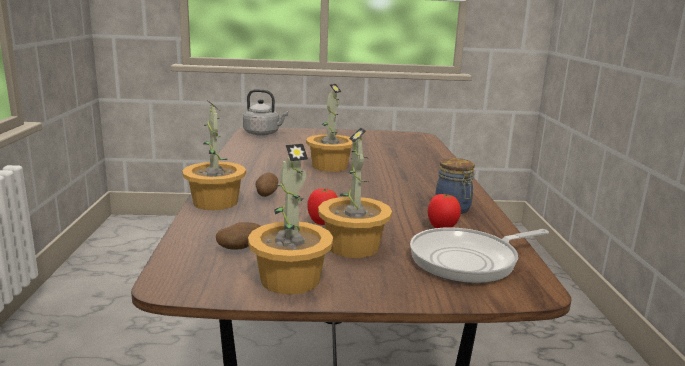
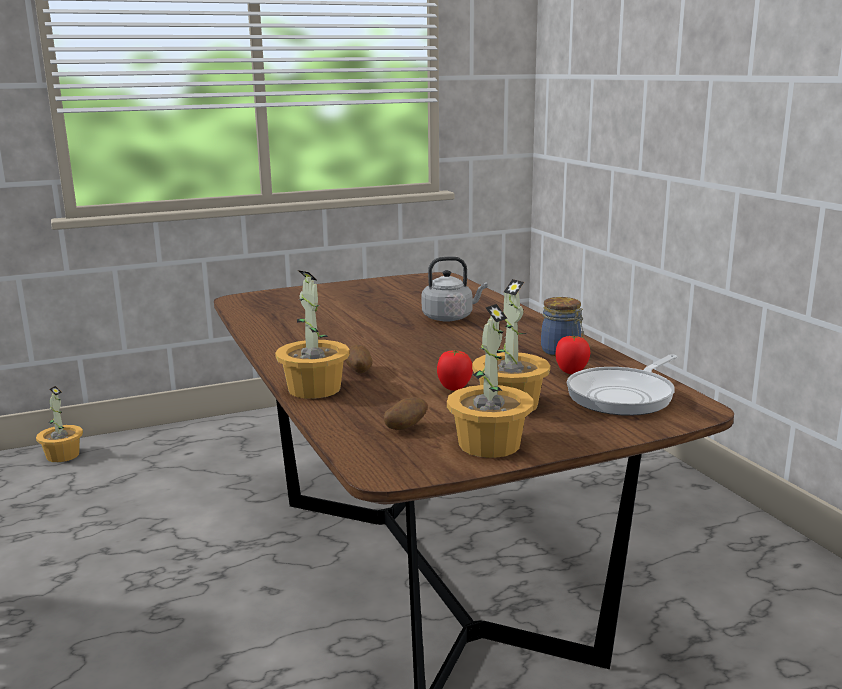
camera: 20 degrees left, 0 degrees up
(263, 133) = (256, 301): grey kettle -> grey kettle (450, 318)
(329, 166) = (385, 328): potted plant -> potted plant (62, 455)

